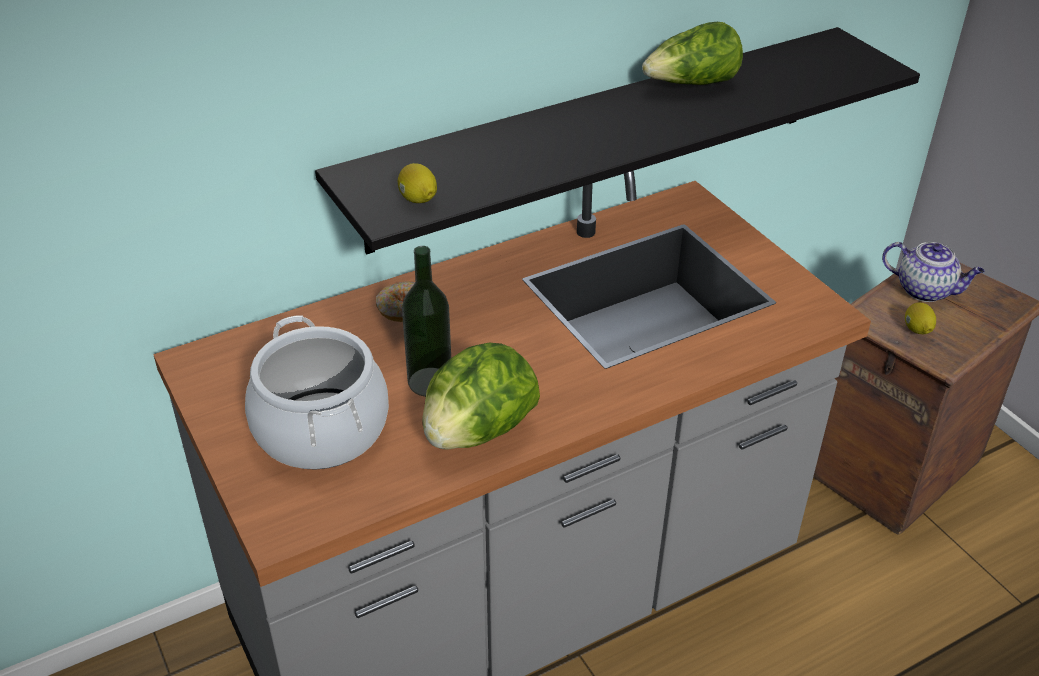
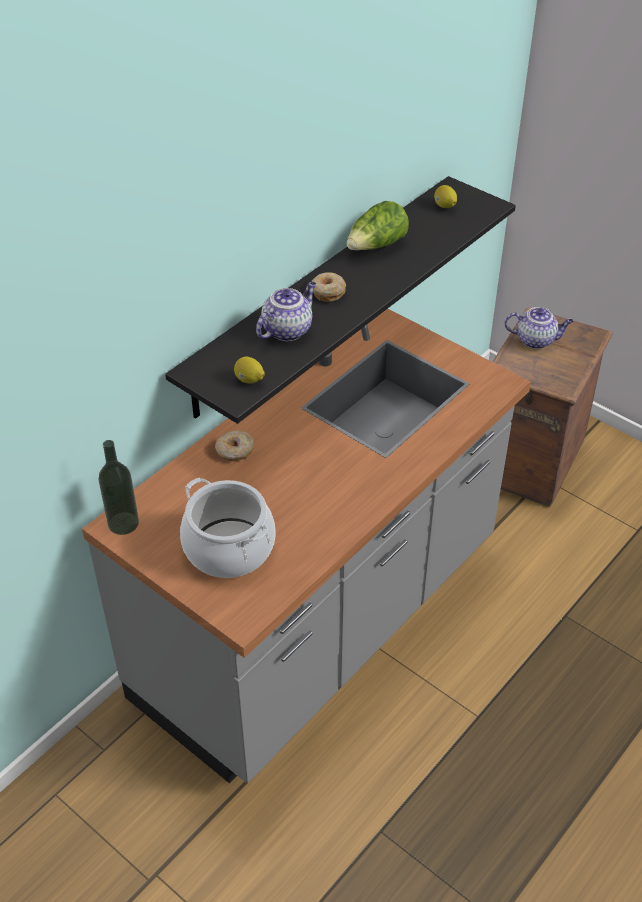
camera: 20 degrees left, 5 degrees up
(430, 382) = (280, 497): bottle -> bottle (123, 523)
(478, 431) = (329, 521): lettuce -> none
(509, 153) = (287, 329): none -> teapot
(592, 122) = (327, 292): none -> donut
(917, 330) = (541, 371): lemon -> lemon (444, 206)

